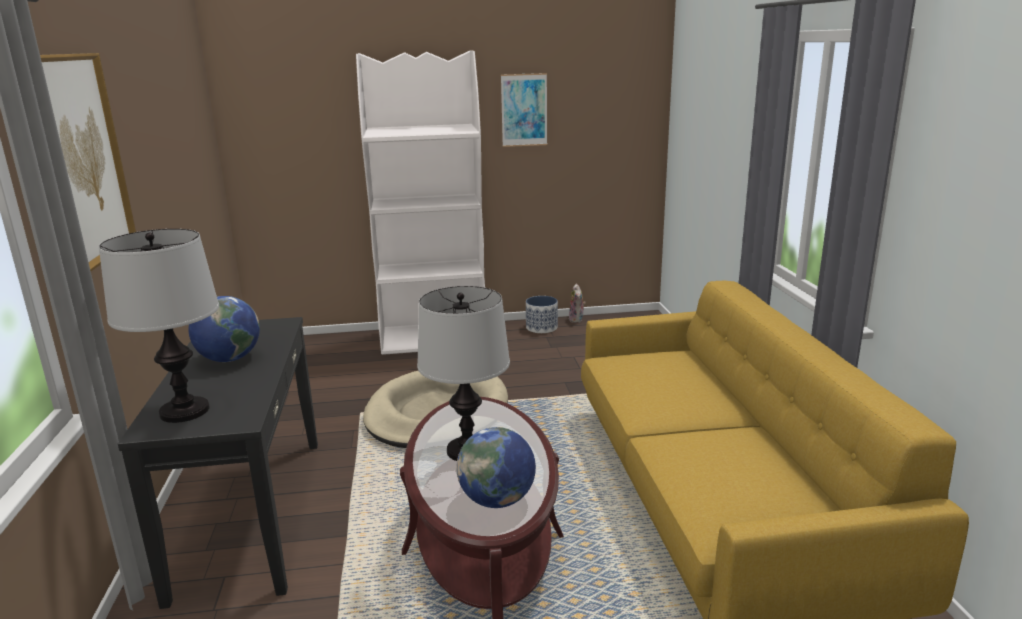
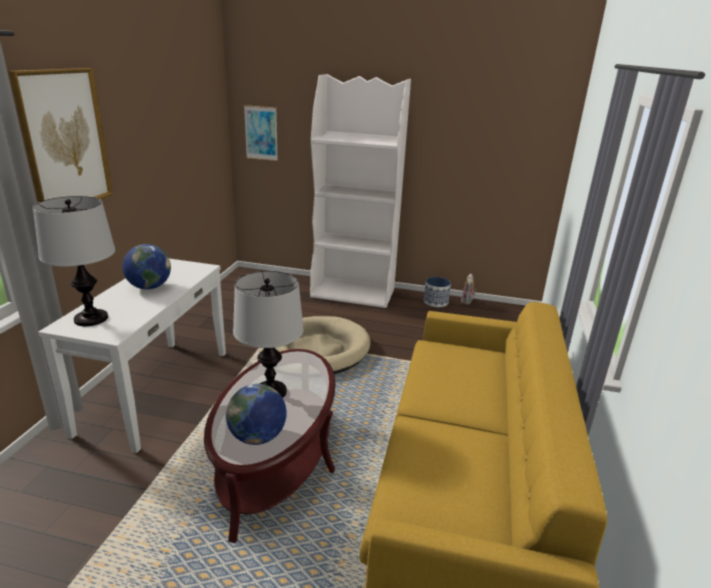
camera: 20 degrees right, 5 degrees up
(250, 513) = (155, 390): black console table -> white console table
(524, 110) = (448, 130): picture -> picture (261, 133)

